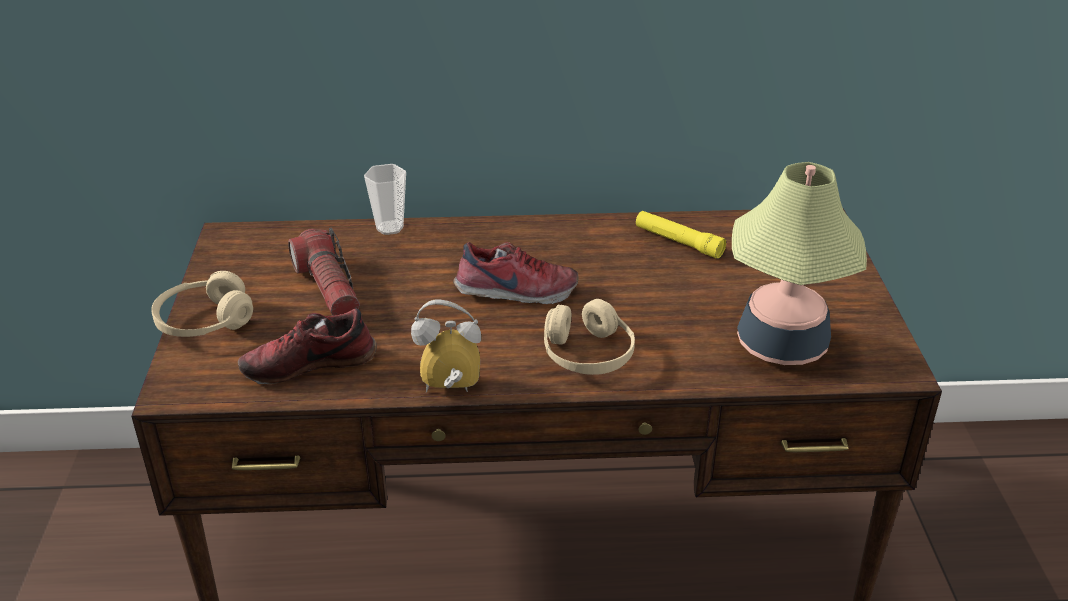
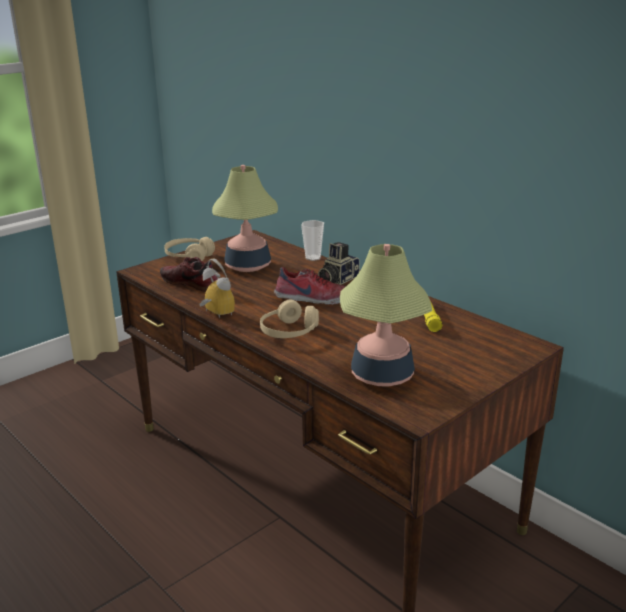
camera: 50 degrees right, 10 degrees down
(328, 288) = (248, 266): flashlight -> table lamp
(486, 245) = (337, 279): none -> camera
(515, 292) = (310, 299): shoe -> shoe turned 45 degrees counterclockwise

